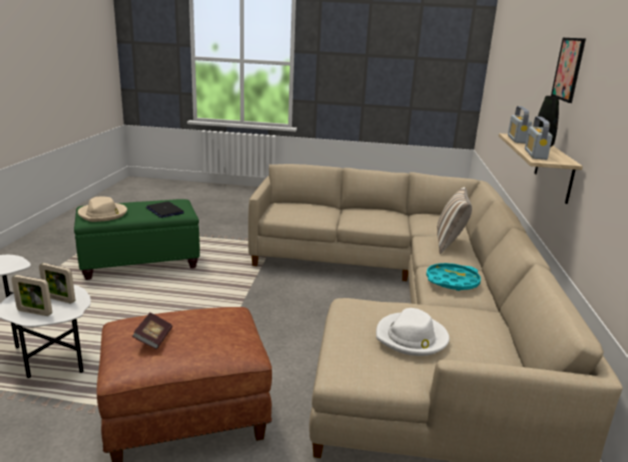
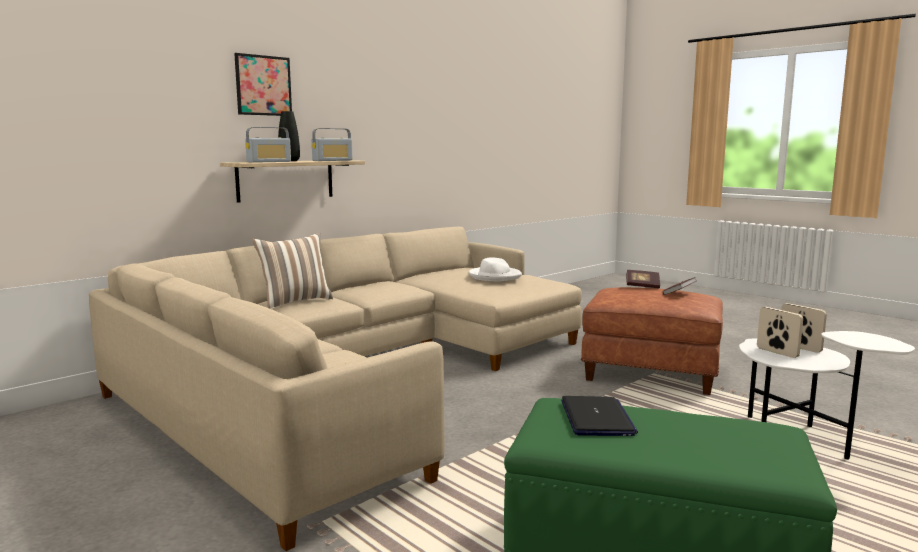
camera: 140 degrees left, 10 degrees down
(103, 214) = (744, 439): beige hat -> none
(206, 349) = (642, 286): none -> book
(452, 281) = (386, 287): turquoise tray -> none

